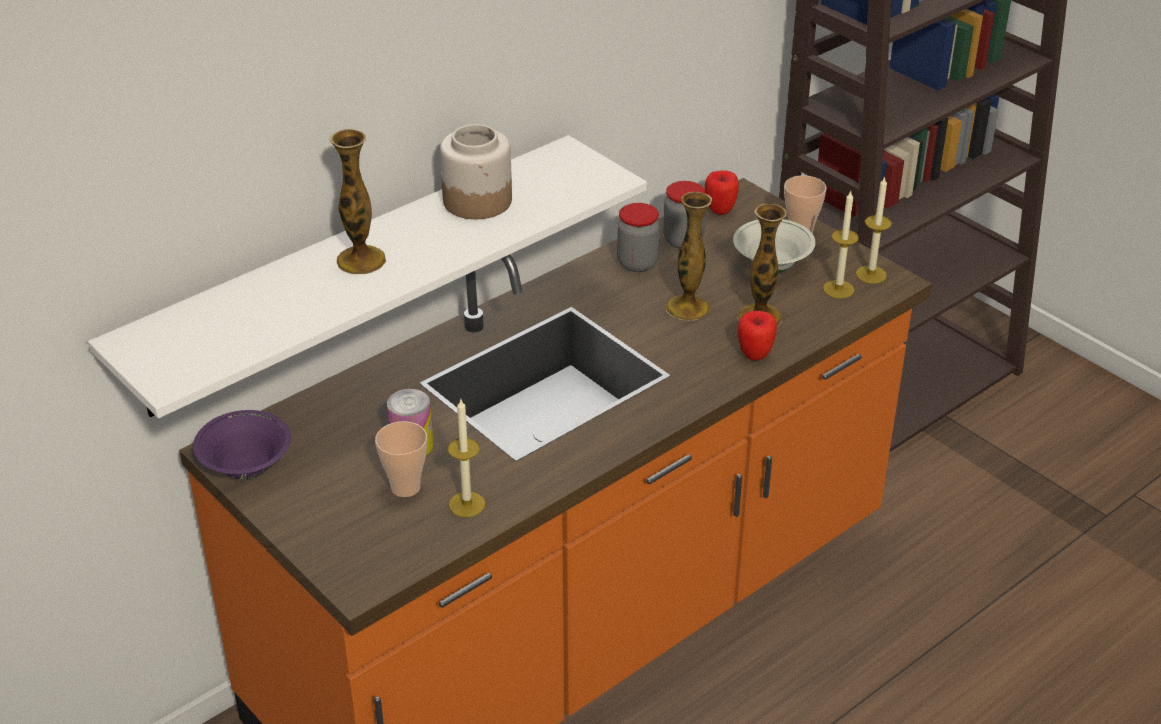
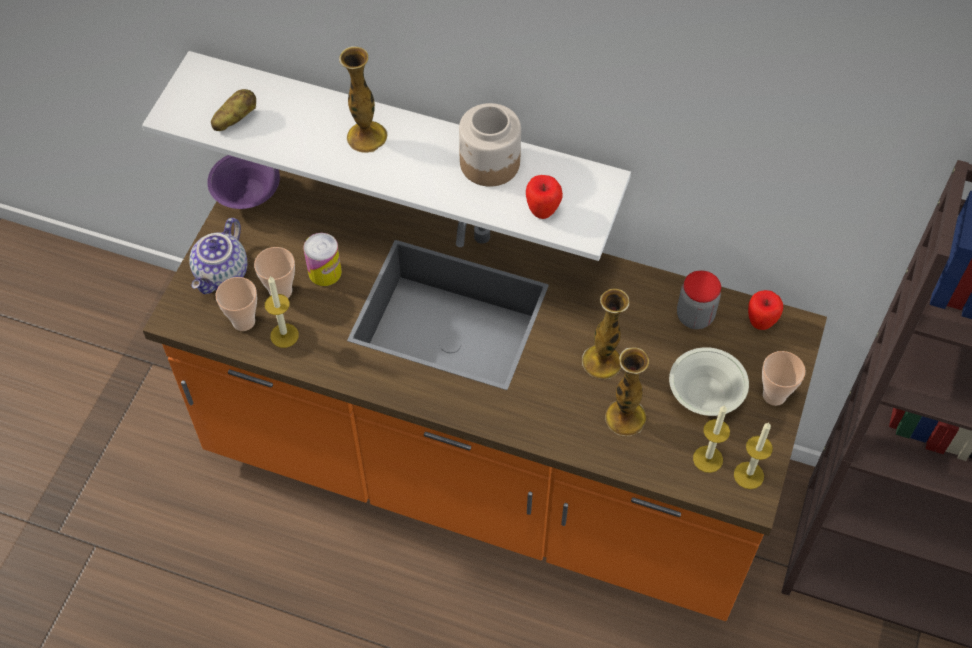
camera: 60 degrees right, 20 degrees up
(233, 337) = (235, 119): none -> potato
(337, 525) = (223, 275): none -> teapot
(418, 530) = (243, 321): none -> cup
(637, 263) = (638, 300): jar -> none
(755, 354) = (572, 436): apple -> apple (542, 211)

